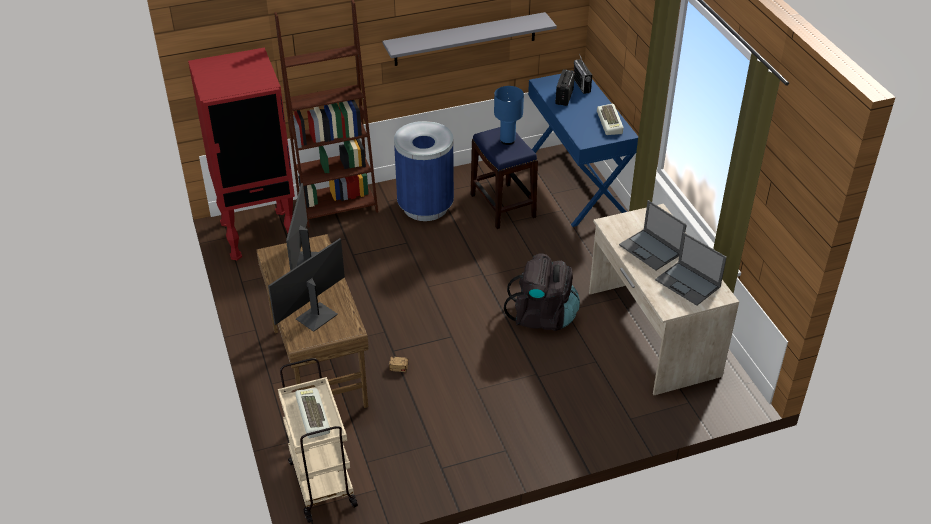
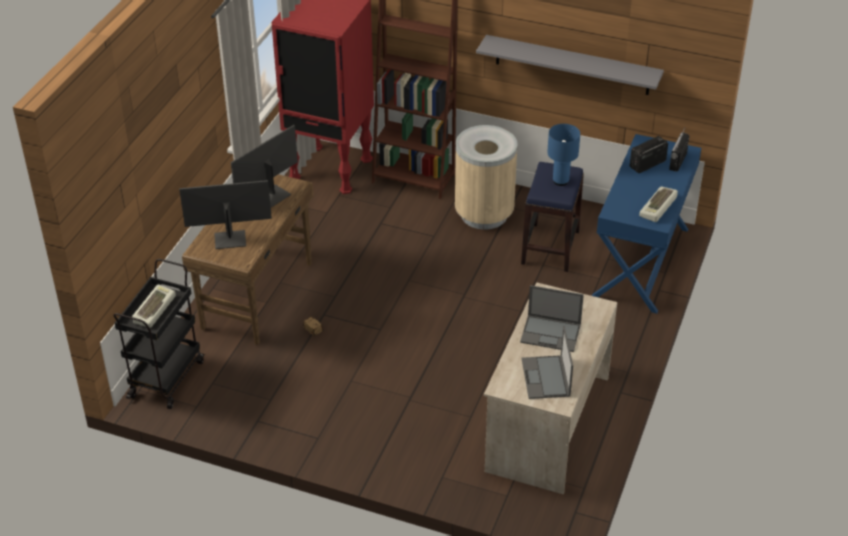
camera: 40 degrees right, 0 degrees up
(322, 483) = (167, 379): beige cart -> black cart
(425, 207) = (484, 214): blue trash can -> beige trash can
(542, 316) = (471, 356): black backpack -> none
(650, 250) = (551, 333): laptop -> laptop turned 75 degrees counterclockwise

